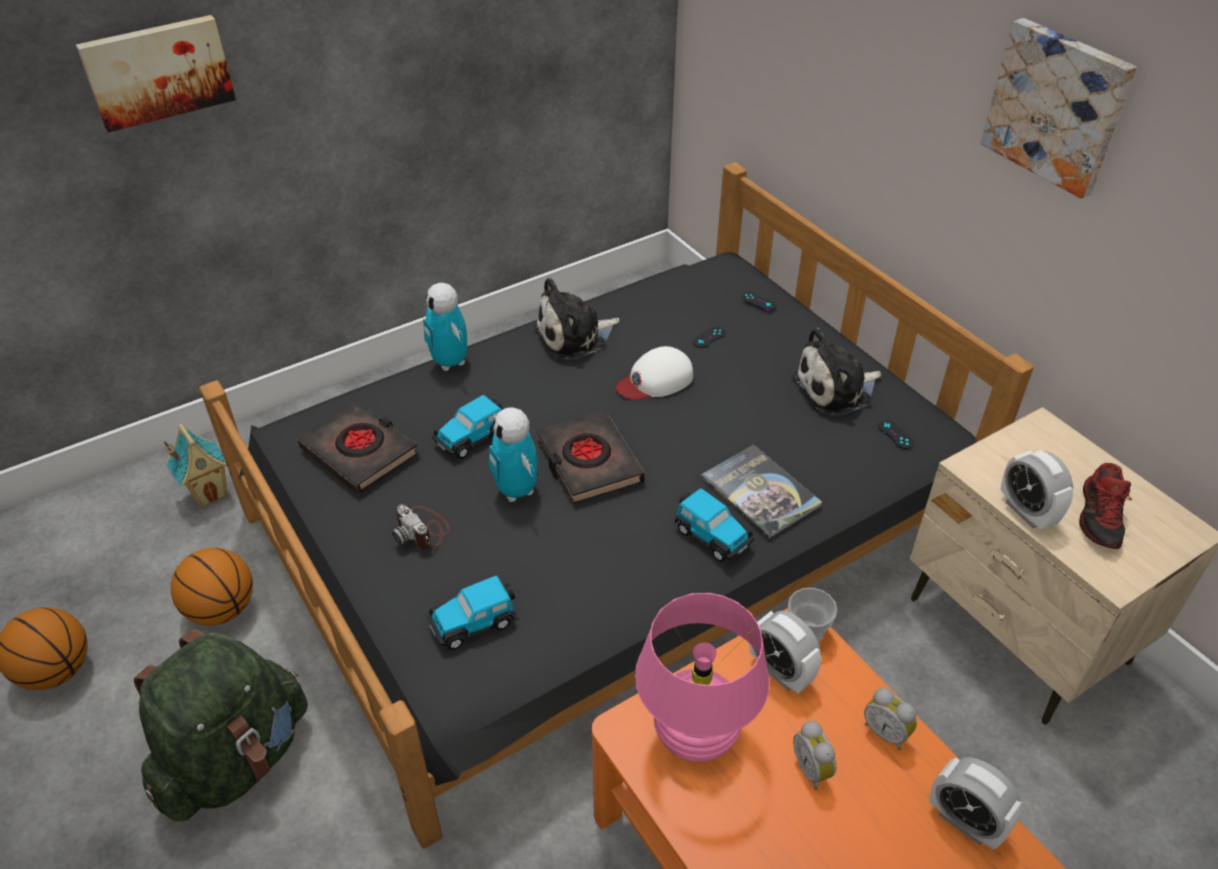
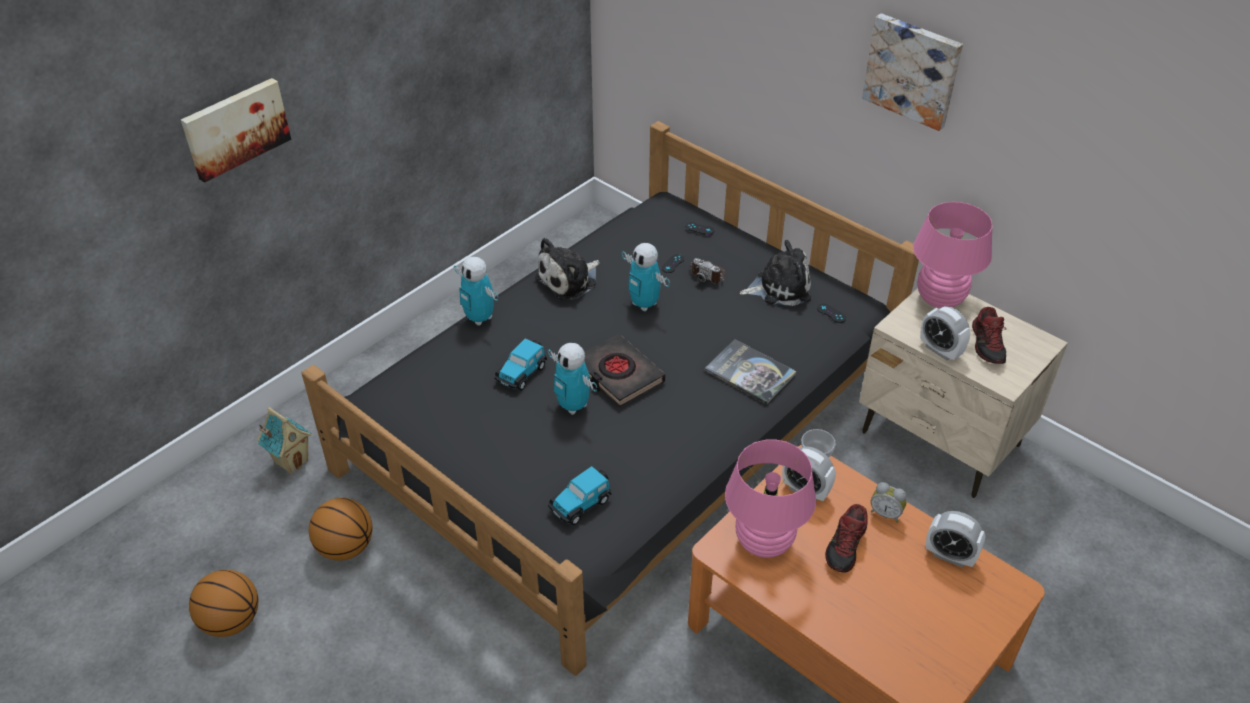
camera: 15 degrees left, 0 degrees up
(236, 759) = (408, 650): green backpack -> none
(360, 452) = (440, 400): black book -> none
(422, 530) = (515, 447): camera -> camera (708, 274)
(655, 380) = (644, 304): white cap -> toy robot
(711, 535) = (726, 409): toy car -> none
(813, 769) = (846, 546): alarm clock -> shoe
(836, 389) = (779, 287): plush toy -> plush toy turned 150 degrees counterclockwise
(1045, 441) = (939, 299): none -> pink table lamp

